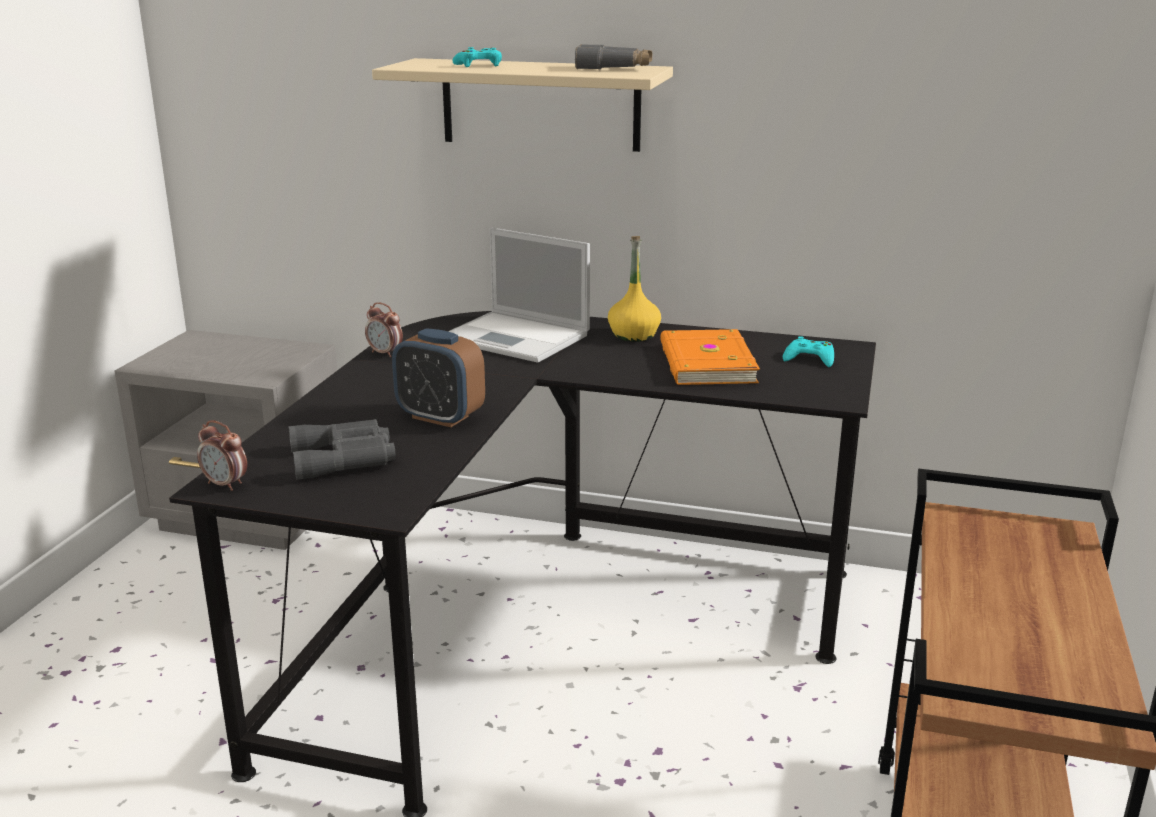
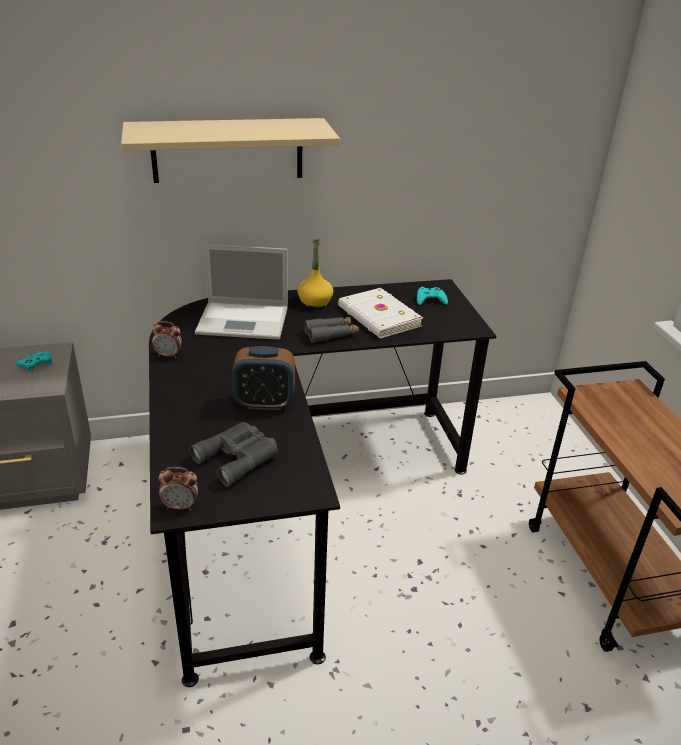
camera: 30 degrees left, 10 degrees up
(479, 65) = (194, 129): turquoise game controller -> turquoise game controller (36, 364)
(614, 68) = (293, 125): grey binoculars -> grey binoculars (331, 334)
(705, 363) = (378, 317): orange book -> white book

